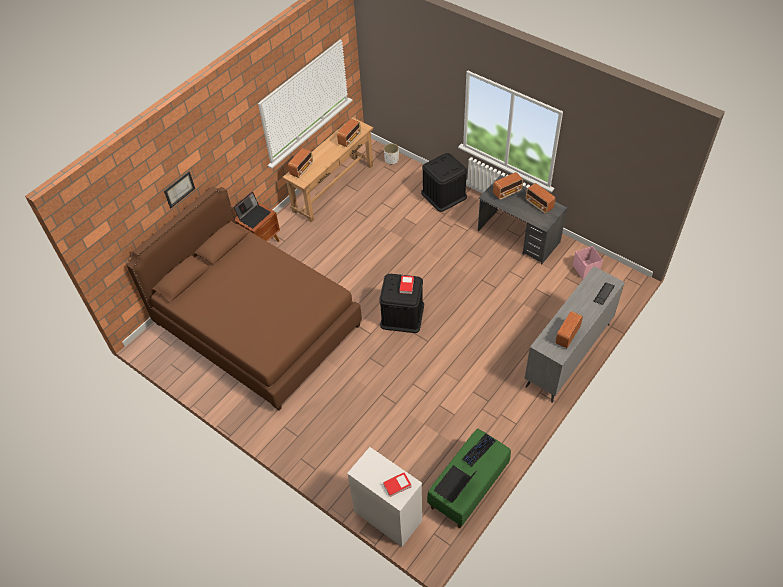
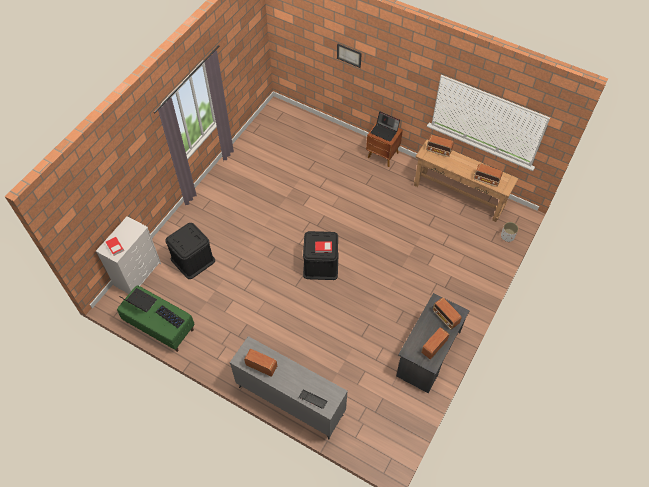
camera: 80 degrees right, 5 degrees up
(257, 325) = (300, 167): brown bed -> none
(444, 195) = (471, 284): black storage box -> black storage box (193, 259)
(585, 269) = (395, 418): pink storage box -> none

